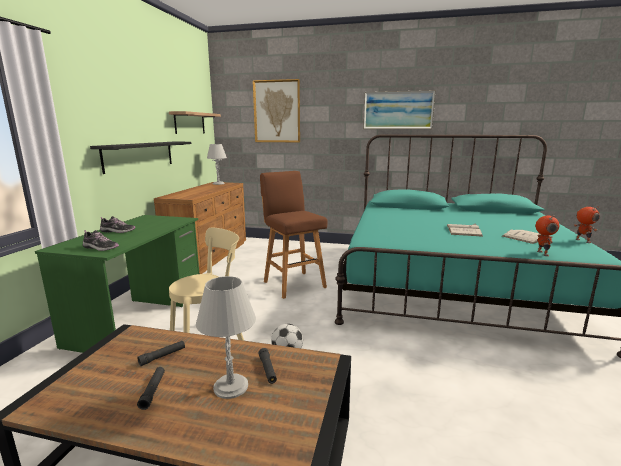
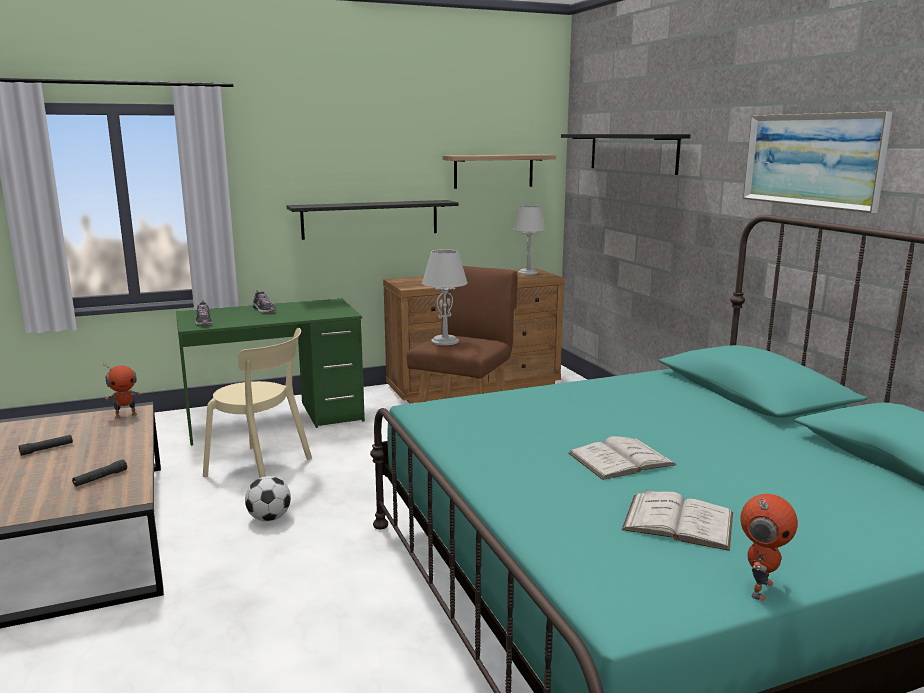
camera: 55 degrees right, 0 degrees up
(162, 356) = (102, 434): black flashlight -> none
(230, 386) = (65, 472): grey table lamp -> grey table lamp (445, 341)
(277, 111) = (632, 152): picture -> black shelf
(541, 253) = (552, 542): toy robot -> toy robot (126, 415)

